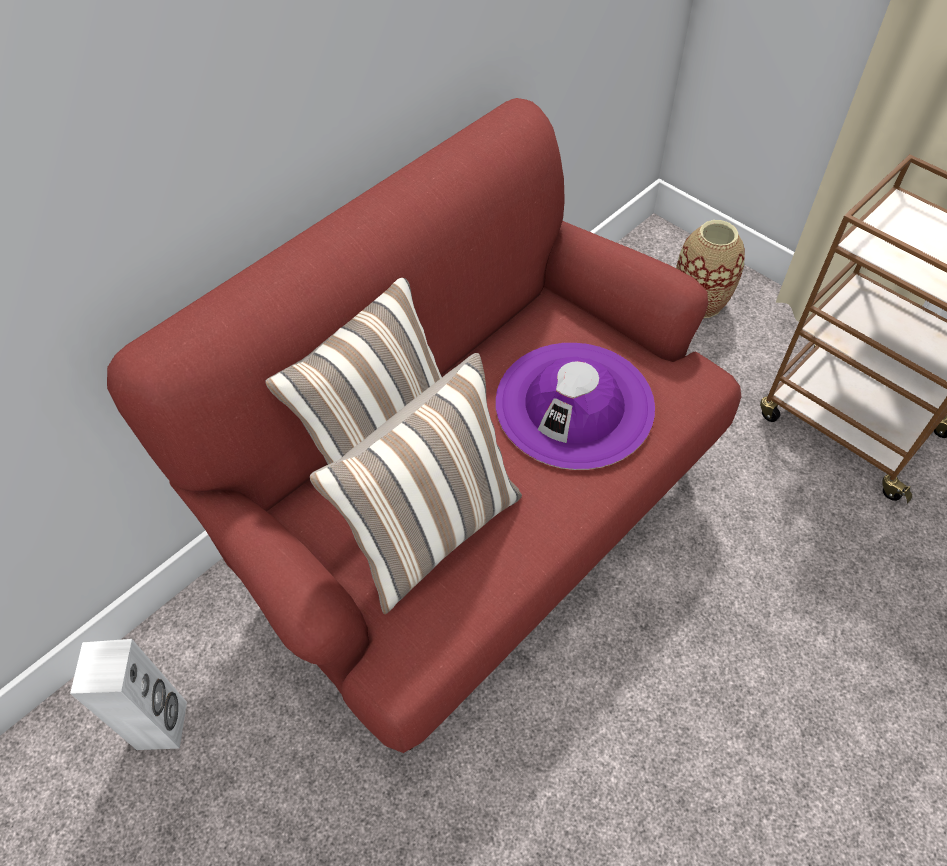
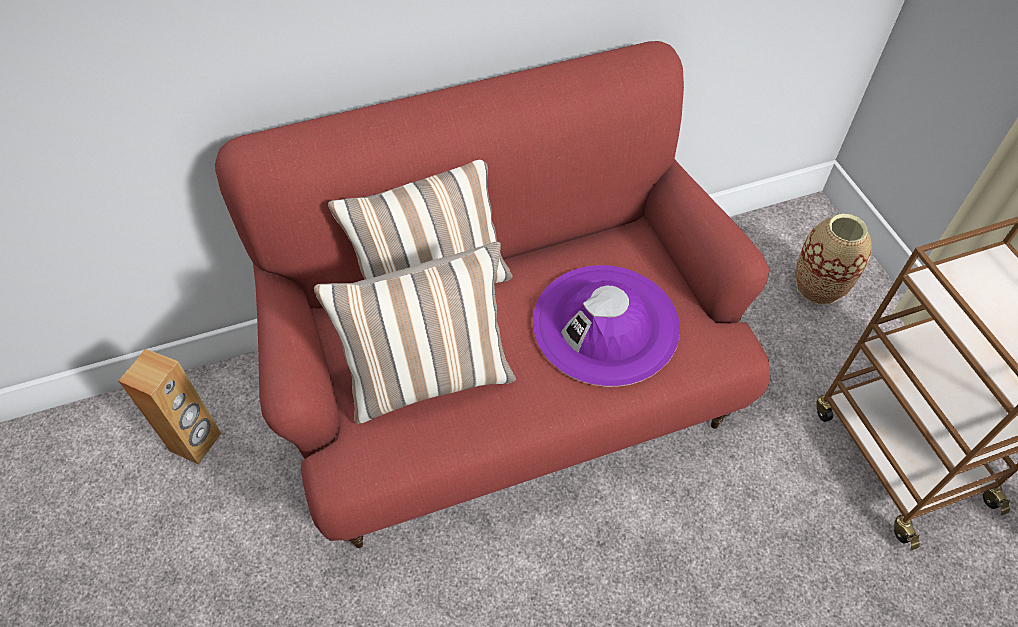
camera: 25 degrees right, 0 degrees up
(163, 725) = (196, 442): white speaker -> brown speaker

